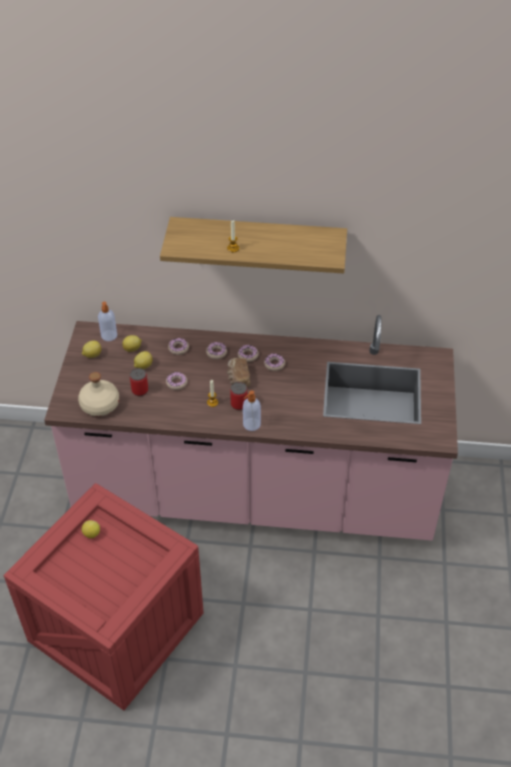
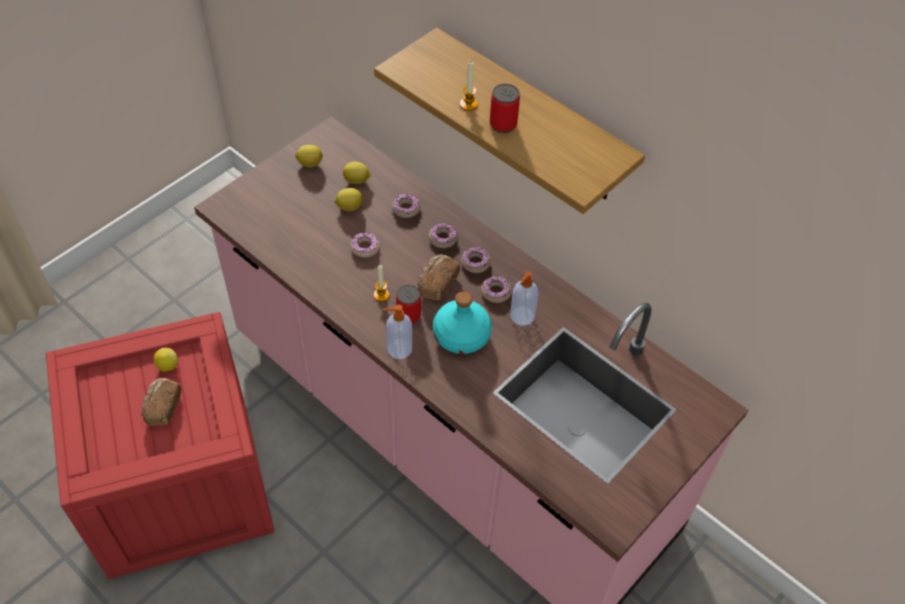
camera: 35 degrees right, 5 degrees up
(99, 405) = (262, 224): beige bottle -> none
(109, 336) = (346, 152): soap dispenser -> soap dispenser (521, 317)
(113, 558) = (162, 408): none -> bread
(140, 390) = (318, 233): can -> can (503, 124)
(278, 397) = (461, 336): none -> turquoise bottle

